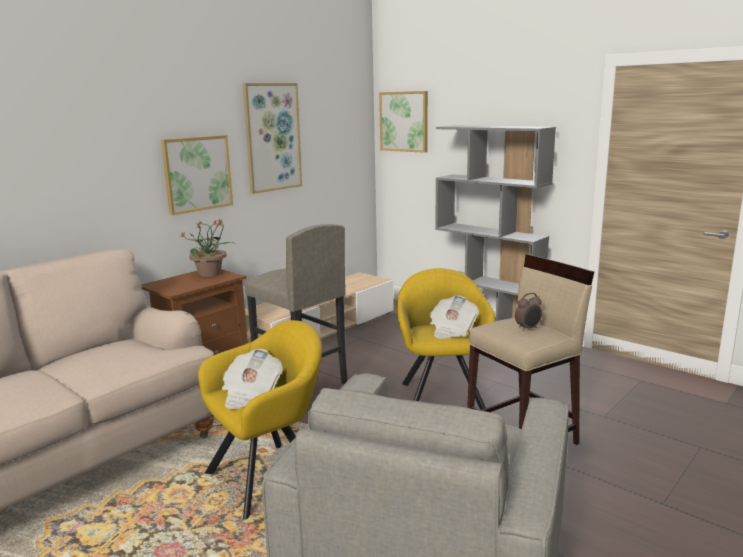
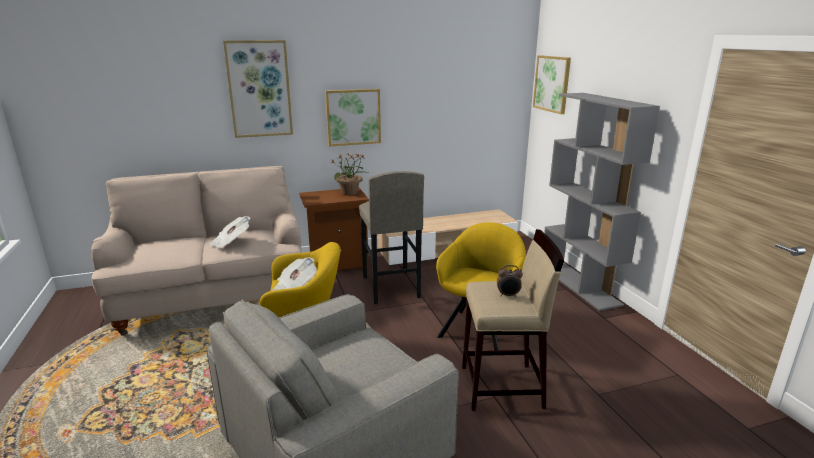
camera: 30 degrees right, 5 degrees up
(272, 137) = (423, 92): picture -> picture (259, 89)
(452, 330) = (487, 278): newspaper -> newspaper (231, 242)

